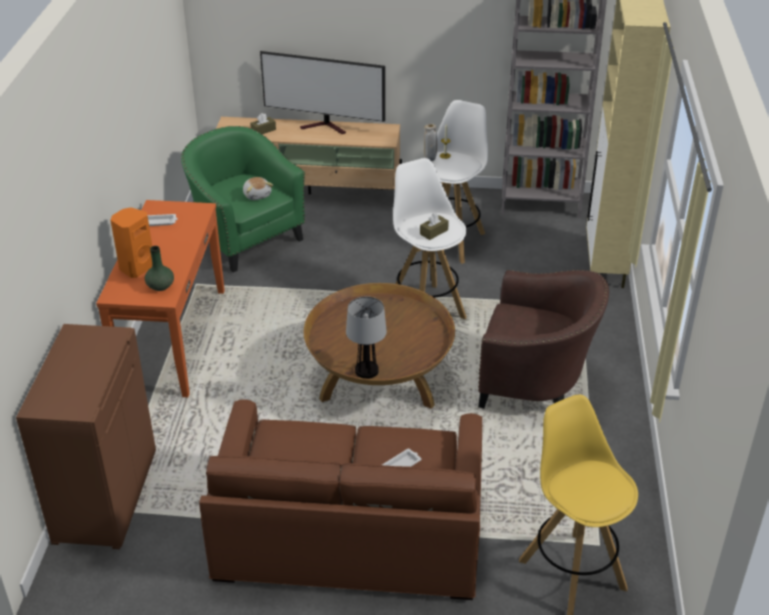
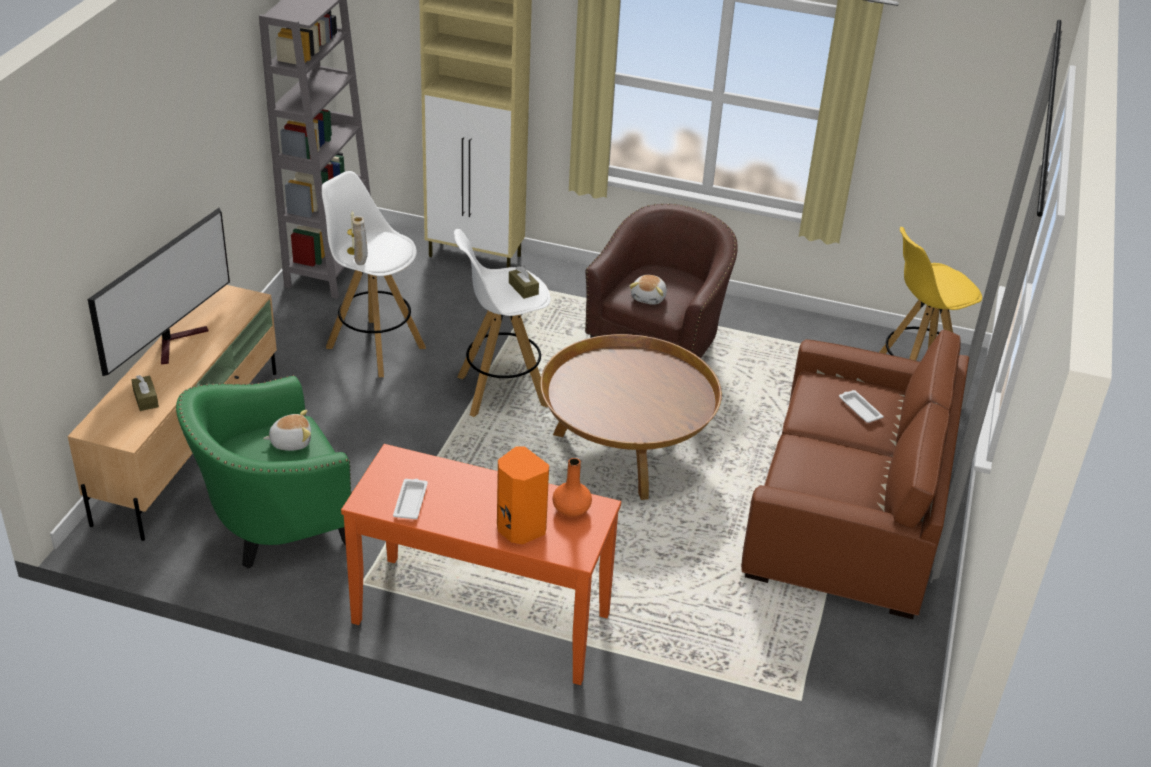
camera: 80 degrees left, 0 degrees up
(104, 495) = (773, 704): brown cabinet -> none
(161, 286) = (571, 509): green vase -> orange vase
(366, 370) = (690, 413): table lamp -> none
(514, 324) = (649, 297): none -> plush toy

